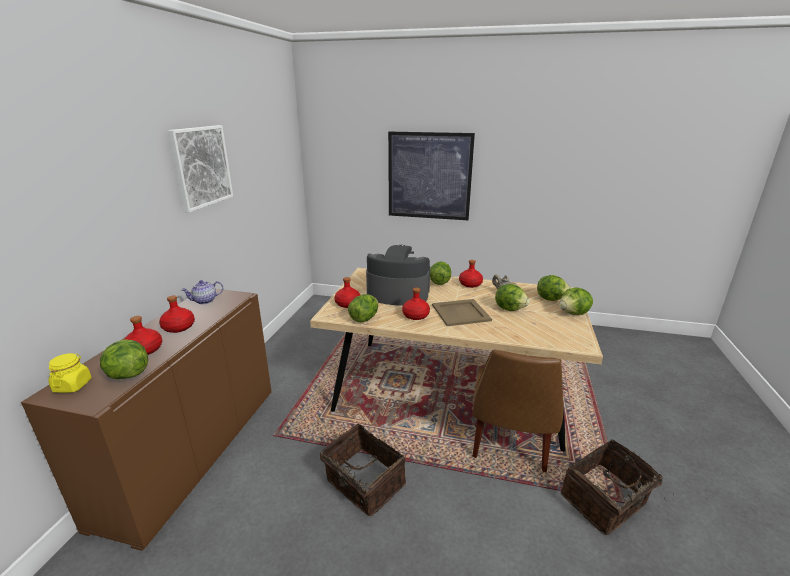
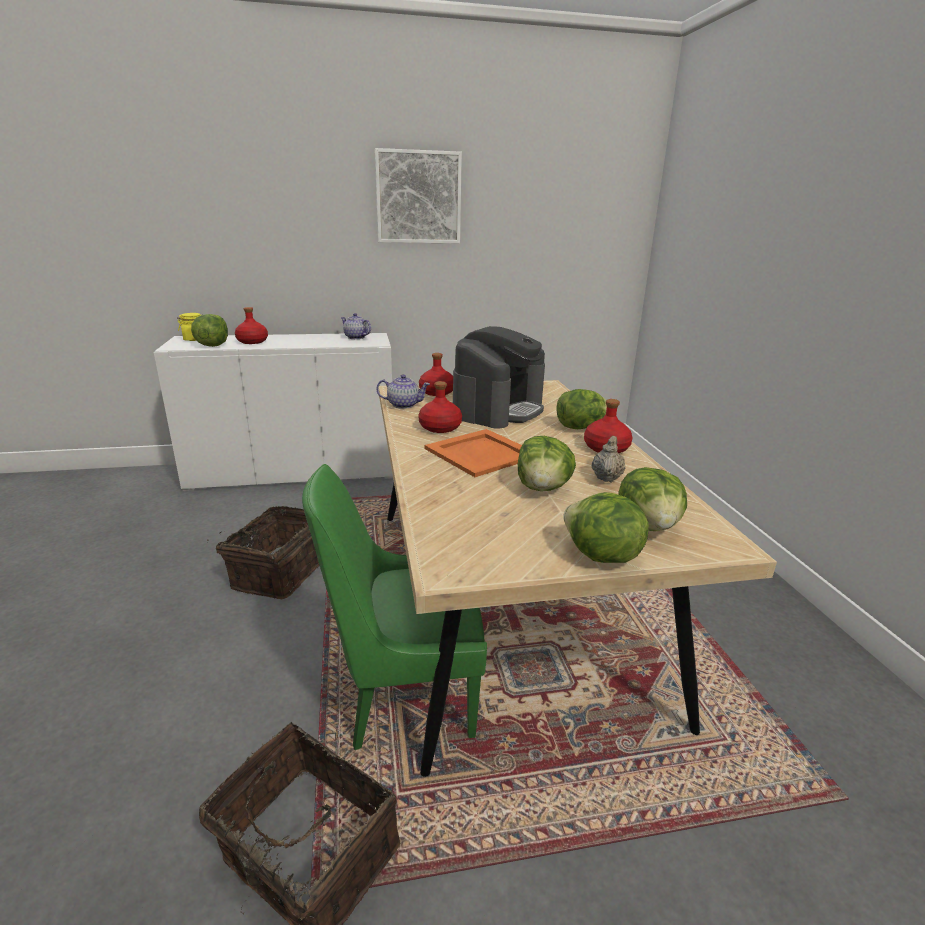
camera: 65 degrees right, 0 degrees up
(179, 327) = (297, 341): red bottle -> none
(193, 450) = (294, 471): brown cabinet -> white cabinet
(364, 318) = (404, 405): lettuce -> teapot
(397, 294) = (498, 410): coffee machine -> coffee machine turned 45 degrees clockwise
(429, 176) = (786, 266): picture -> none
(461, 313) = (481, 453): beige tray -> orange tray
(509, 445) = (403, 693): brown chair -> green chair

